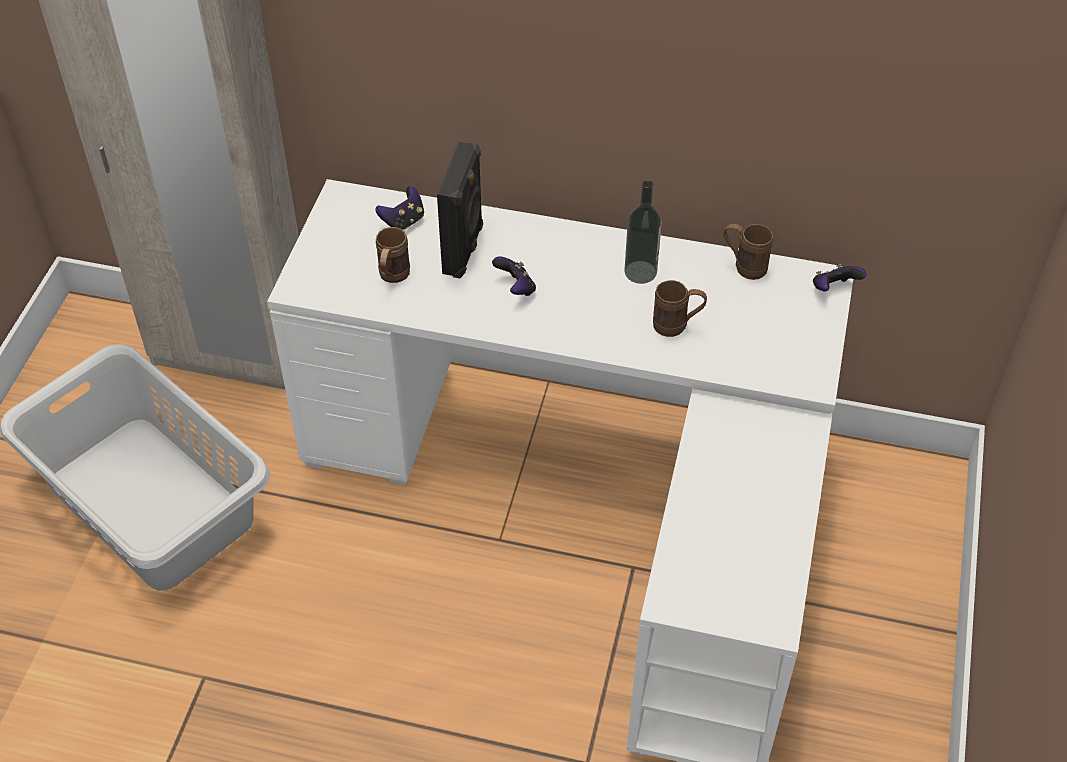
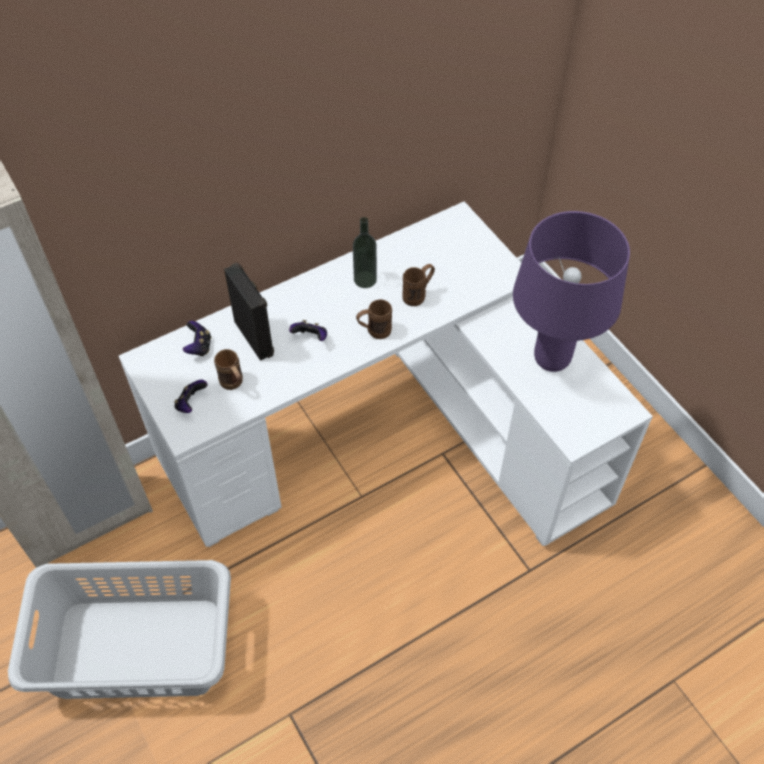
camera: 45 degrees left, 5 degrees up
(743, 266) = (412, 238): brown mug -> brown mug (374, 332)
(754, 503) = (552, 359): none -> purple table lamp
(833, 289) = (467, 219): game controller -> game controller (191, 403)

